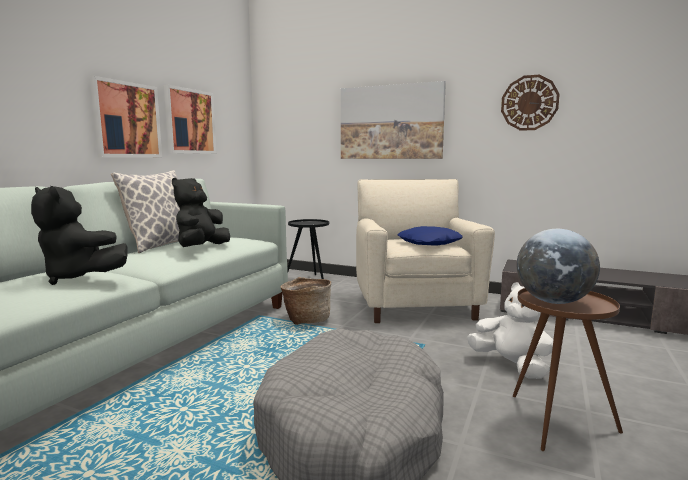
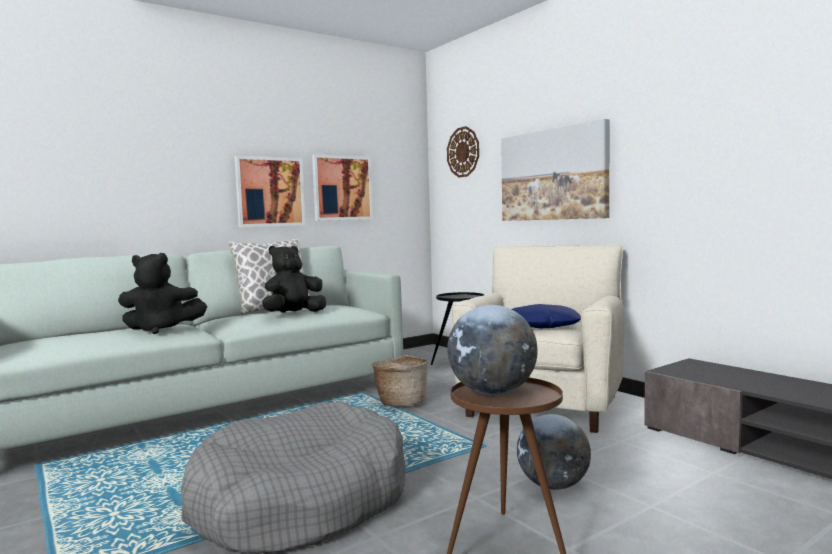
camera: 30 degrees right, 5 degrees down
(78, 277) = (161, 329): black plush toy -> black plush toy turned 60 degrees counterclockwise
(511, 366) = (553, 486): white plush toy -> globe
(529, 103) = (711, 137): wall clock -> wall clock (463, 152)

